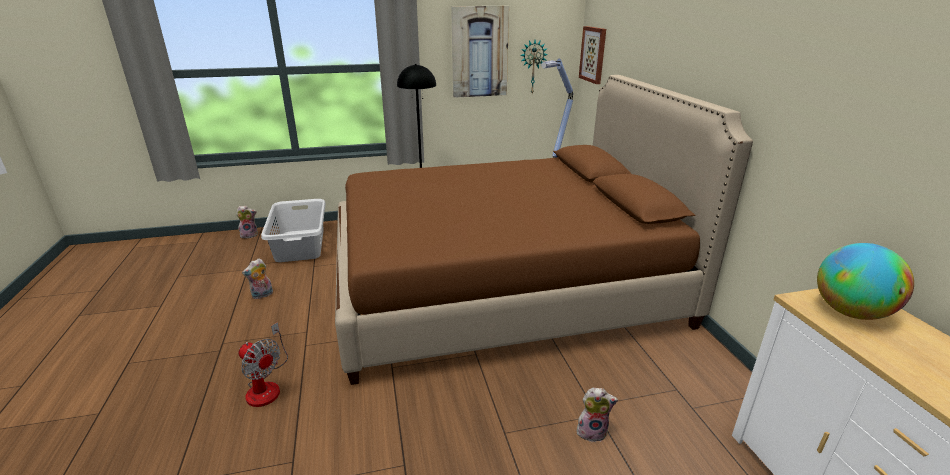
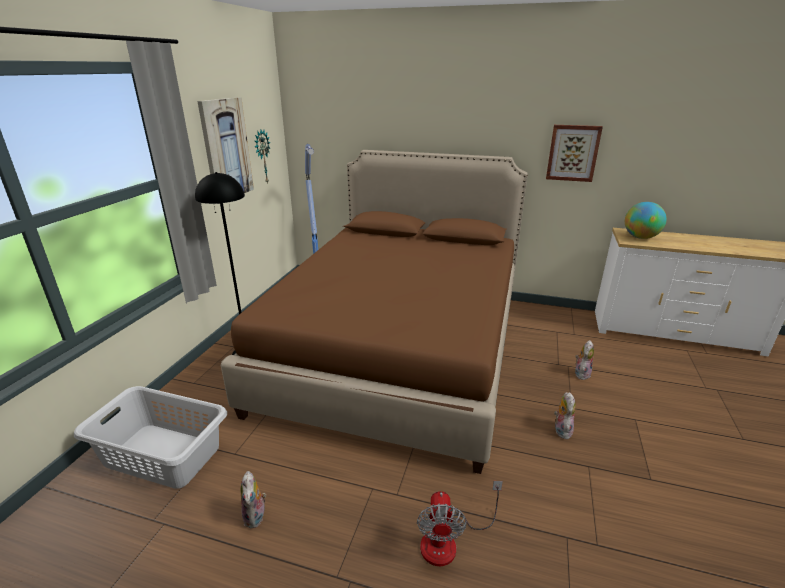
camera: 60 degrees left, 0 degrees up
(250, 235) = (52, 505): plush toy -> plush toy (561, 430)
(266, 386) = (449, 541): fan -> fan turned 120 degrees clockwise
(593, 54) = (311, 137): picture -> picture (573, 153)

